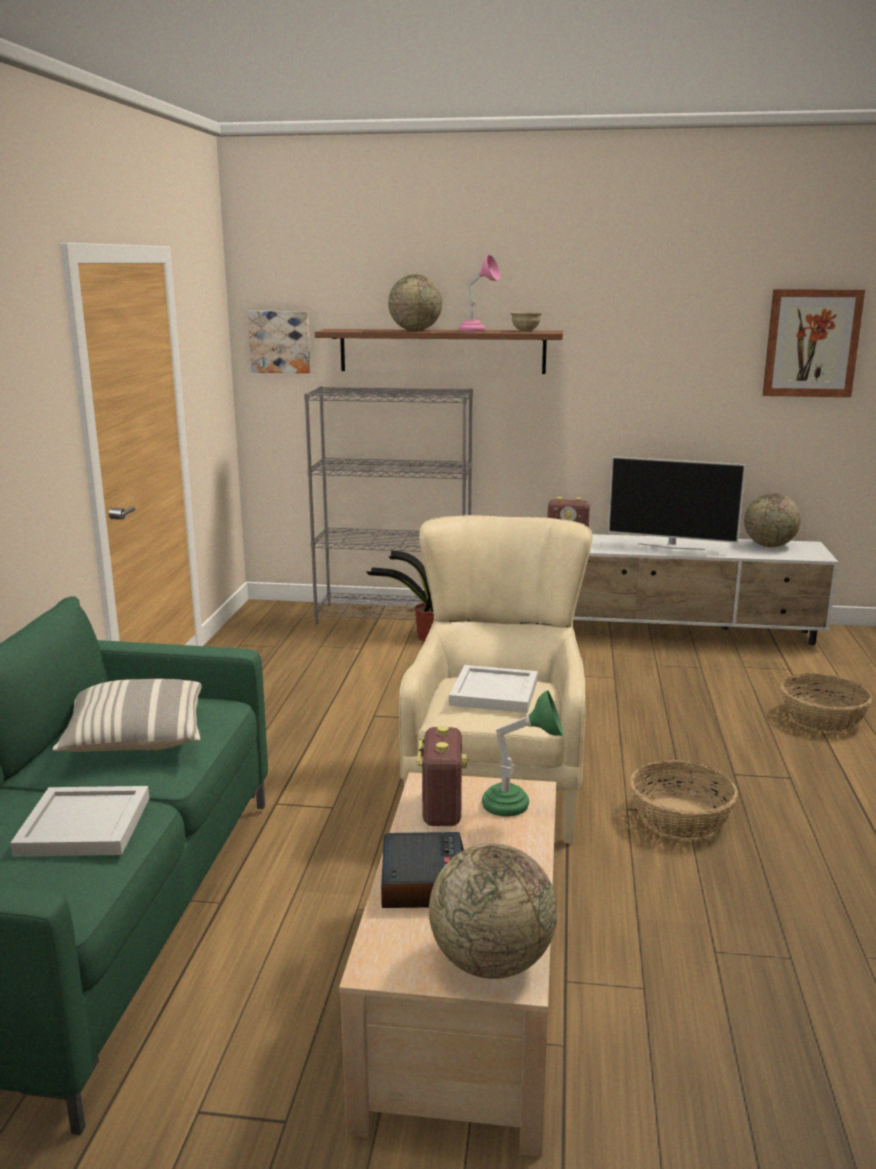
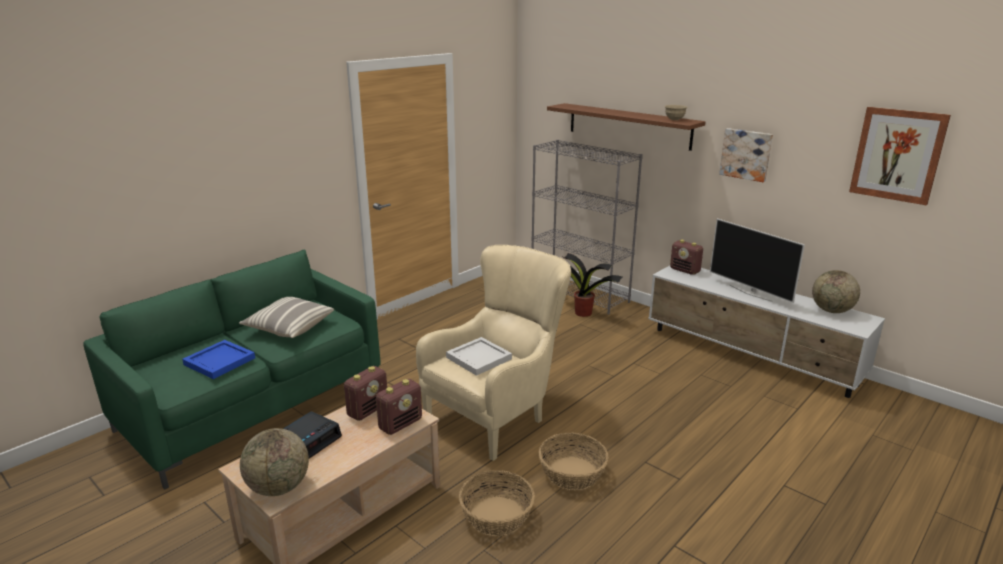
camera: 35 degrees right, 5 degrees up
(82, 827) = (218, 361): white tray -> blue tray
(280, 341) = (540, 108): picture -> picture (746, 154)
(415, 330) = (607, 111): globe -> none
(478, 331) = (642, 116): pink table lamp -> none
(519, 807) = (401, 424): green table lamp -> radio
(822, 718) = (767, 451): basket -> basket (497, 516)

